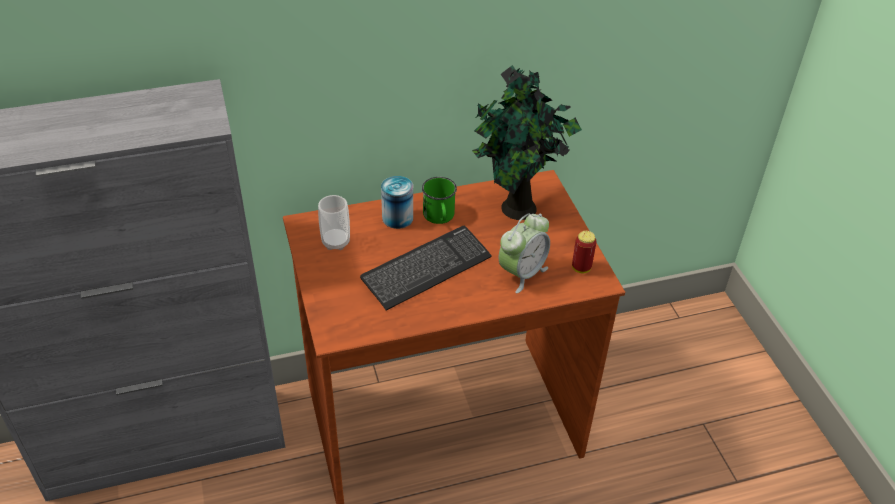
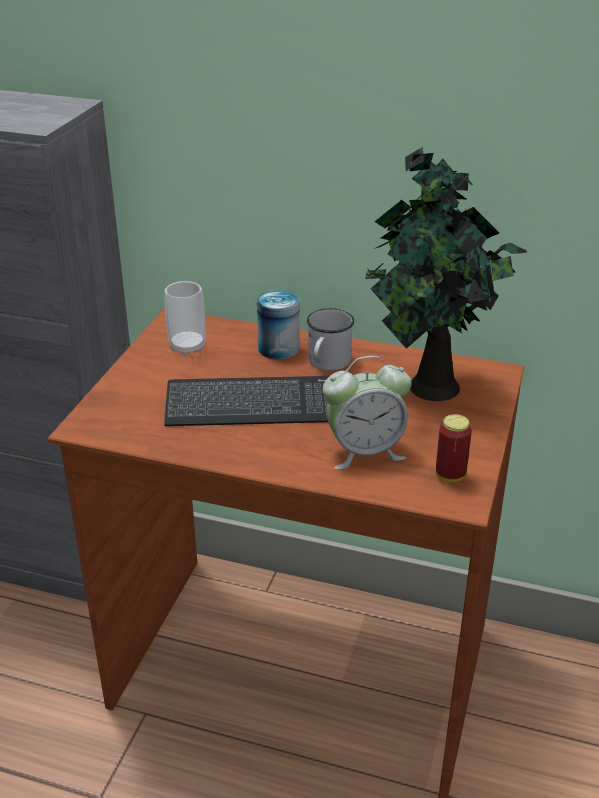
camera: 35 degrees right, 10 degrees down
(439, 217) = (326, 363): green mug -> white mug

